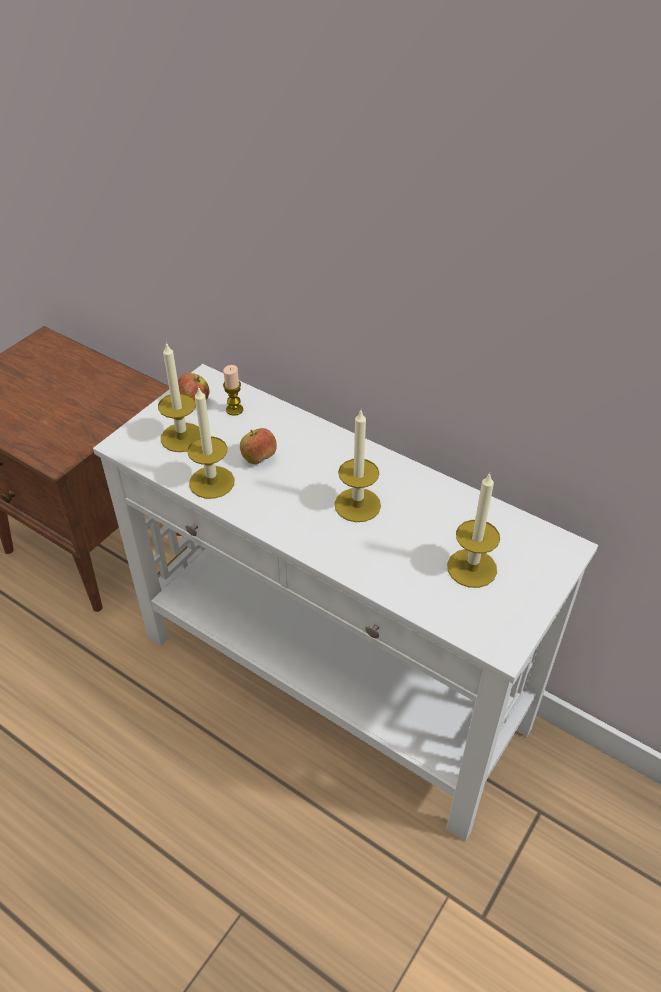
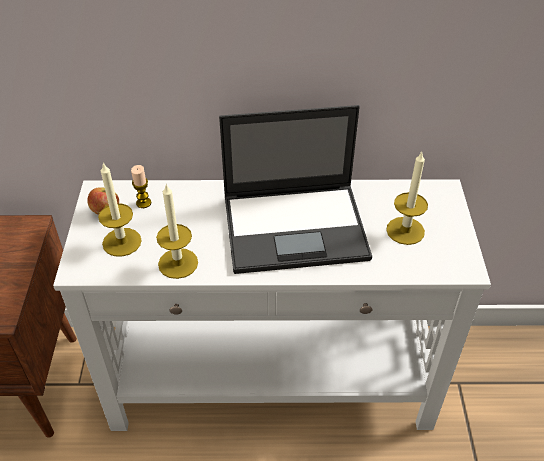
camera: 35 degrees left, 0 degrees up
(259, 458) = (197, 229): apple -> none
(357, 505) = (296, 227): candle -> laptop

